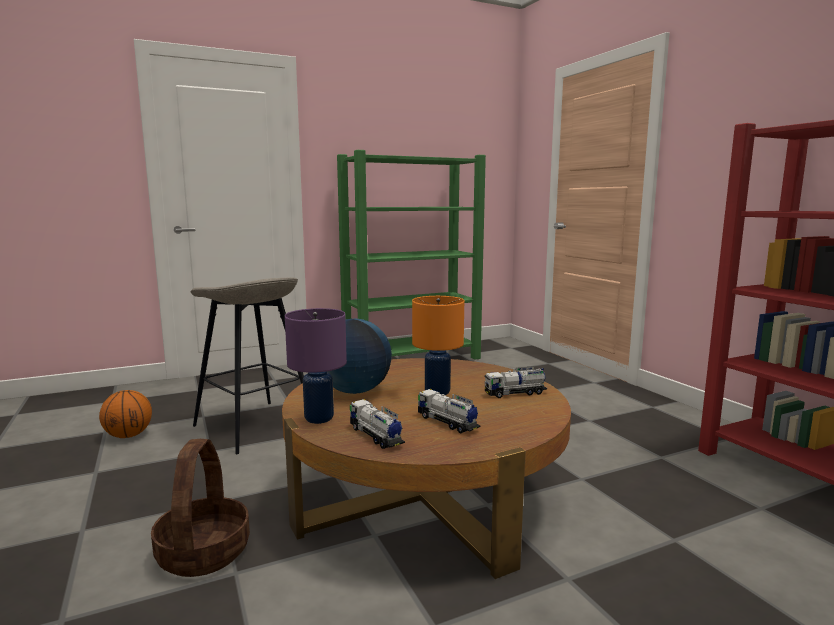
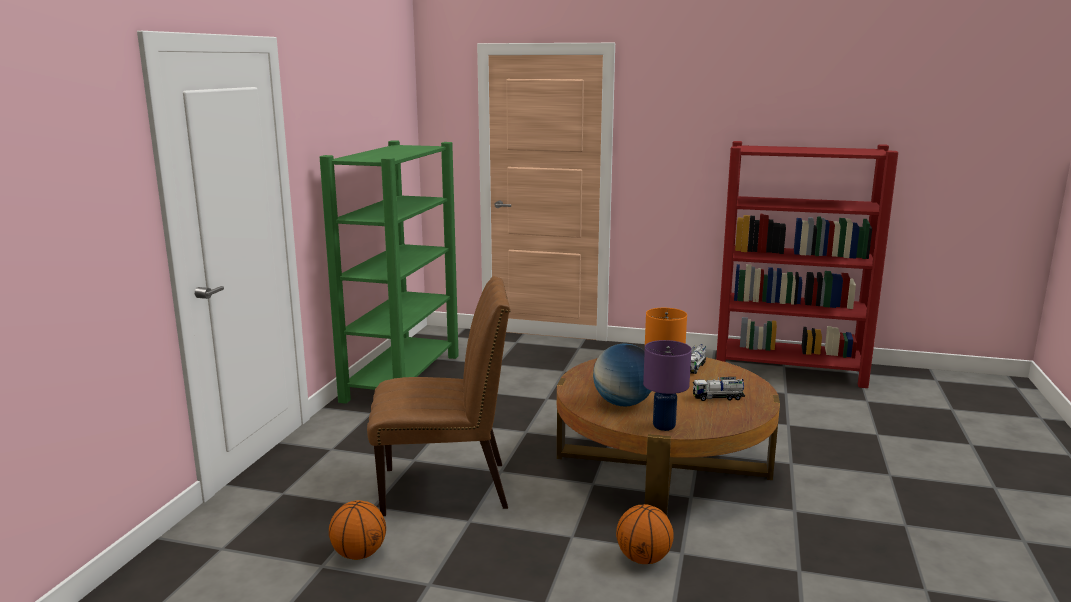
camera: 50 degrees left, 5 degrees up
(204, 553) = (643, 559): basket -> basketball
(254, 426) = (444, 489): grey stool -> brown chair
(376, 436) = (715, 420): toy truck -> none

